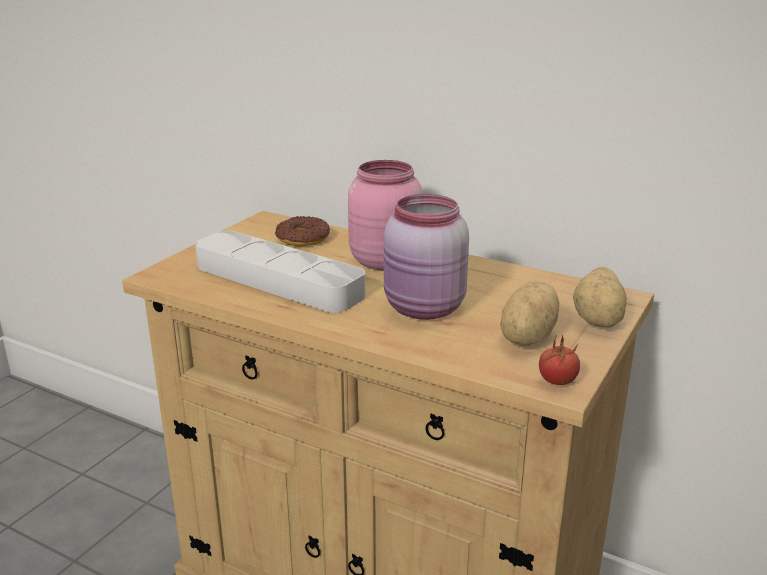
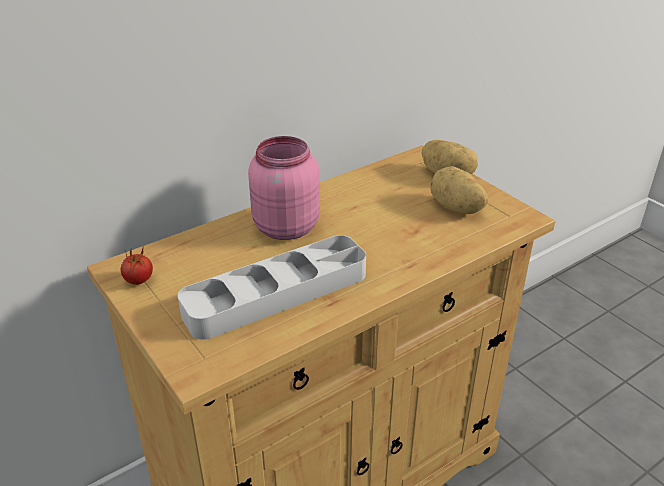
camera: 65 degrees left, 10 degrees up
(302, 238) = (192, 257): donut -> none
(424, 309) = (387, 234): pink jar -> none
(557, 381) = (518, 216): tomato -> tomato (139, 280)

